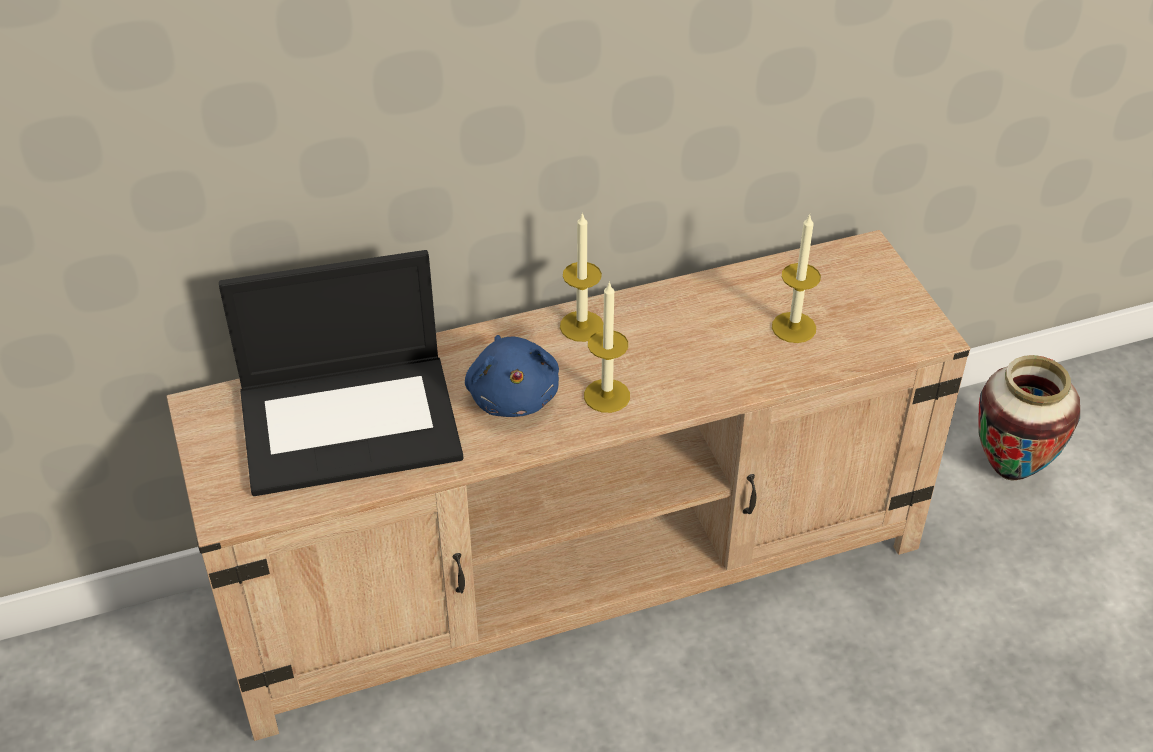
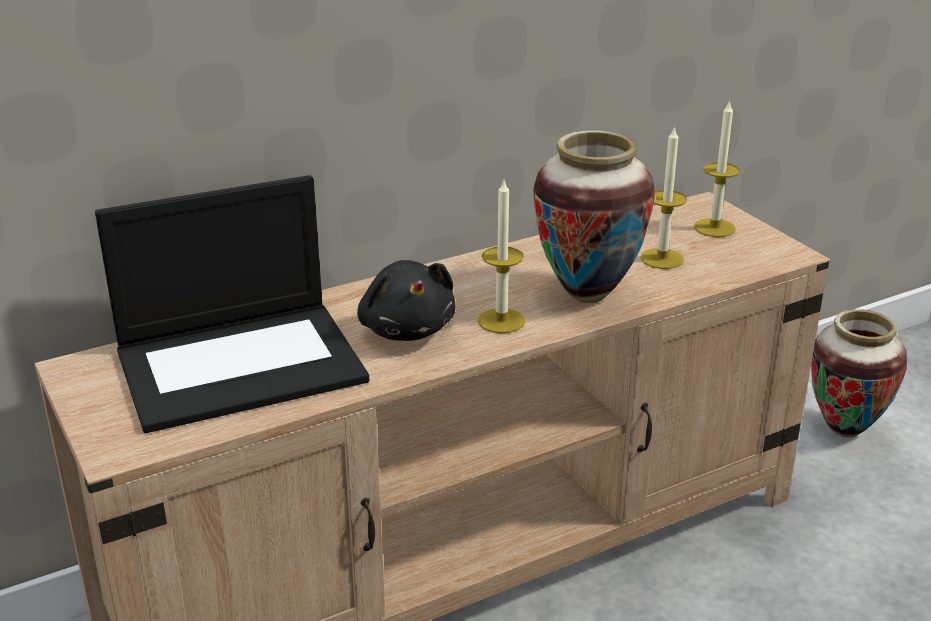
camera: 10 degrees left, 15 degrees down
(513, 395) = (406, 329): blue plush toy -> black plush toy
(581, 326) = (459, 274): candle -> candle (714, 228)
(702, 369) = (587, 294): none -> vase

